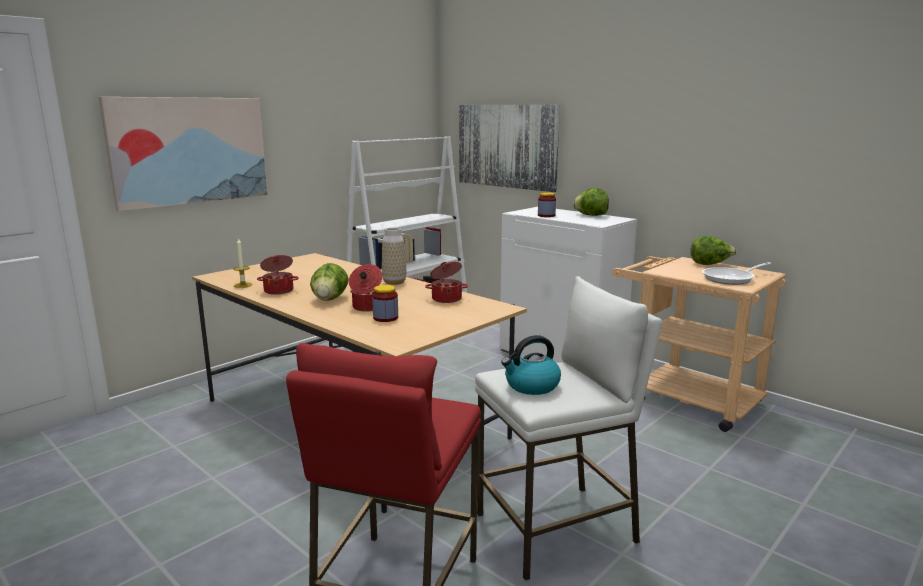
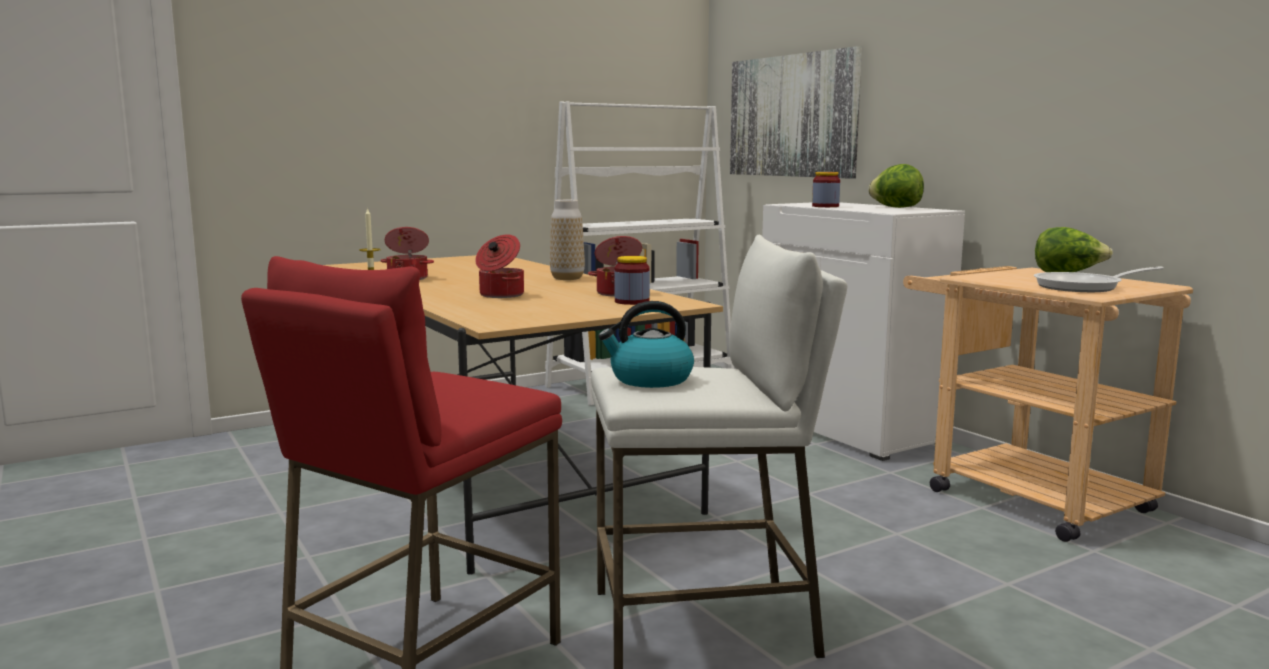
camera: 15 degrees right, 5 degrees down
(189, 150) = (338, 105): picture -> none
(330, 299) = (462, 287): lettuce -> none
(385, 318) = (511, 304): jar -> jar (632, 301)

